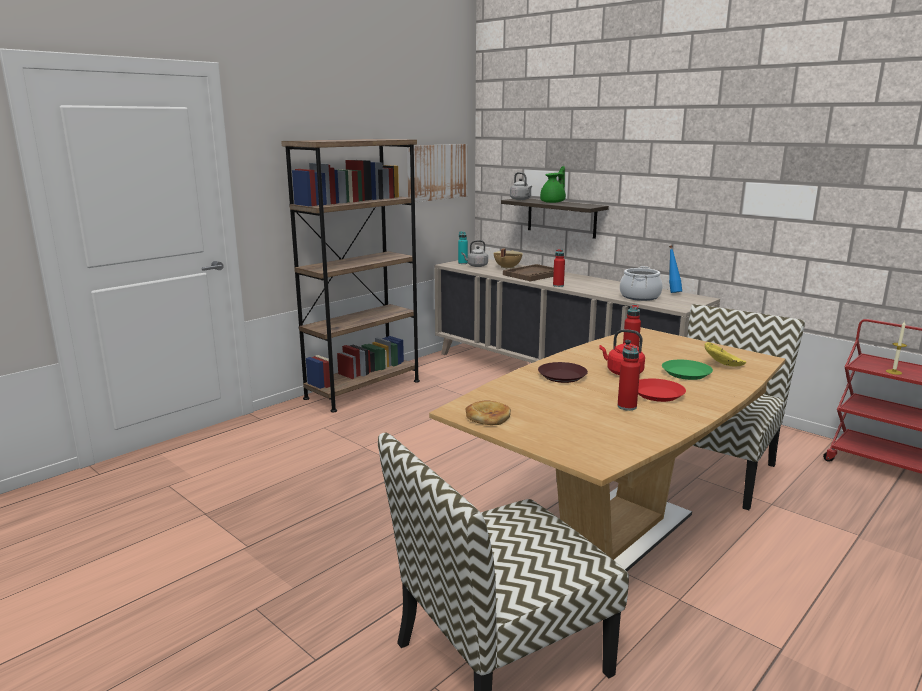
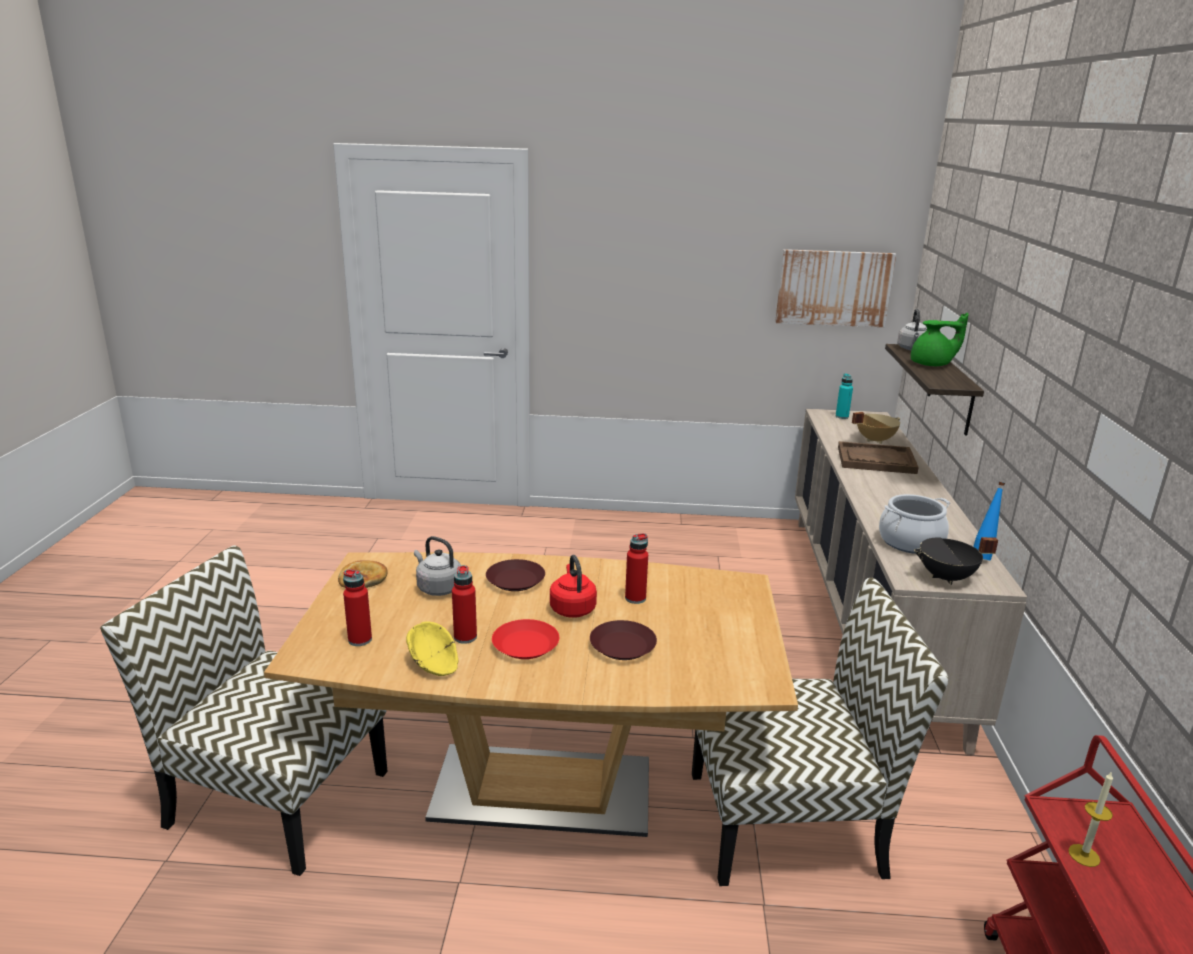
camera: 50 degrees right, 5 degrees up
(363, 389) = (646, 527): brown bookcase -> none
(476, 266) = (846, 425): grey kettle -> grey kettle (437, 588)
(558, 285) = (857, 485): red bottle -> red bottle (360, 640)
(686, 303) = (946, 578): none -> black cooking pot
(686, 373) = (623, 646): green plate -> brown plate
(725, 365) = (693, 665): yellow bowl -> yellow bowl (433, 664)

